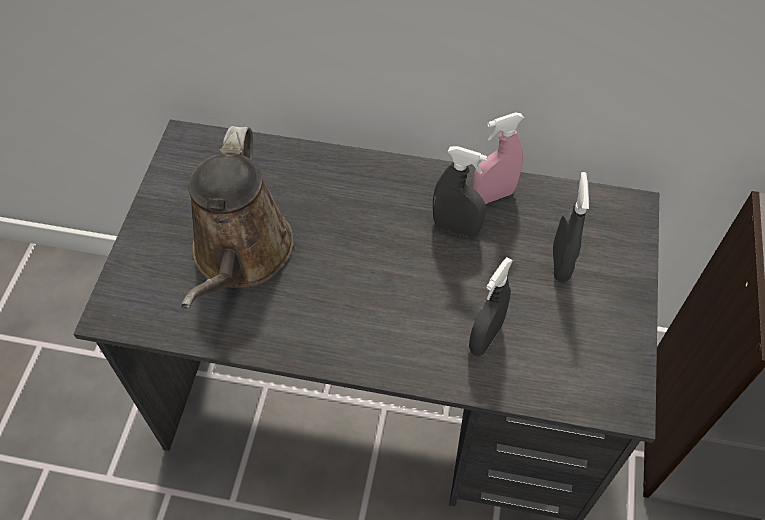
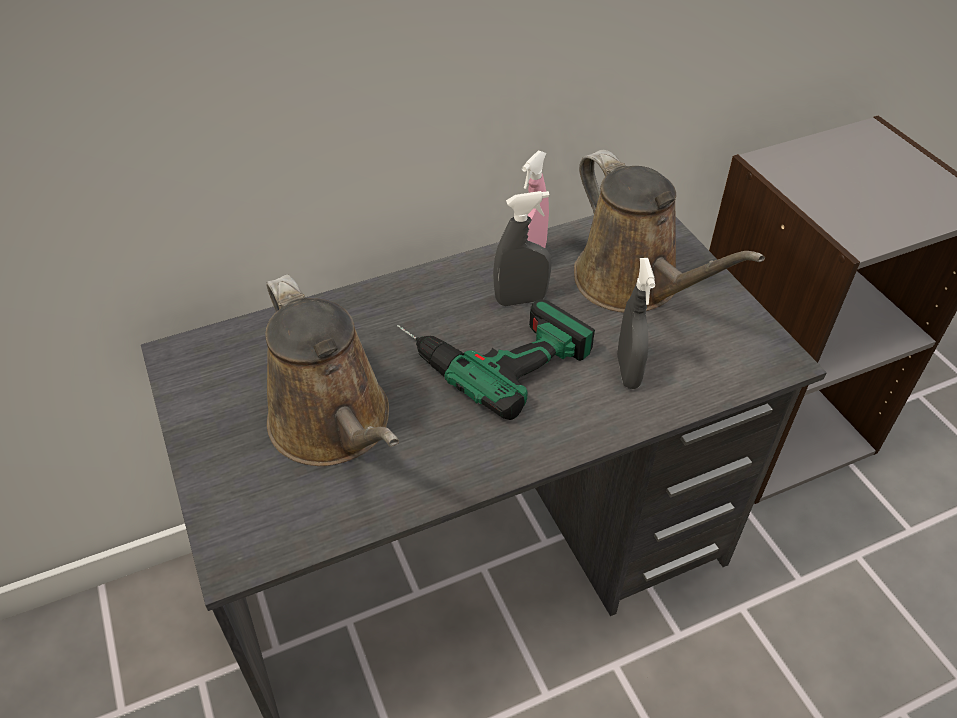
camera: 35 degrees left, 10 degrees down
(396, 257) = (490, 349): none -> power drill
(560, 264) = (633, 284): grey spray bottle -> brown watering can

